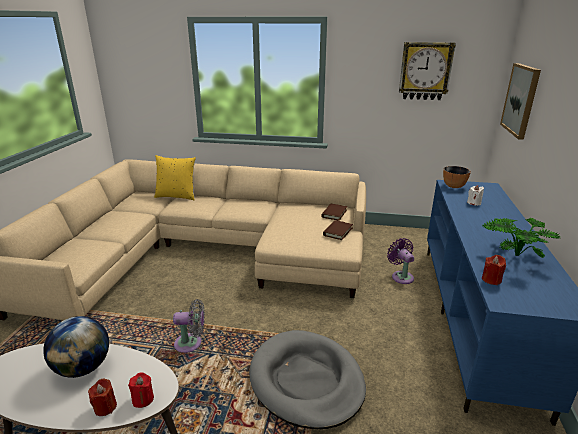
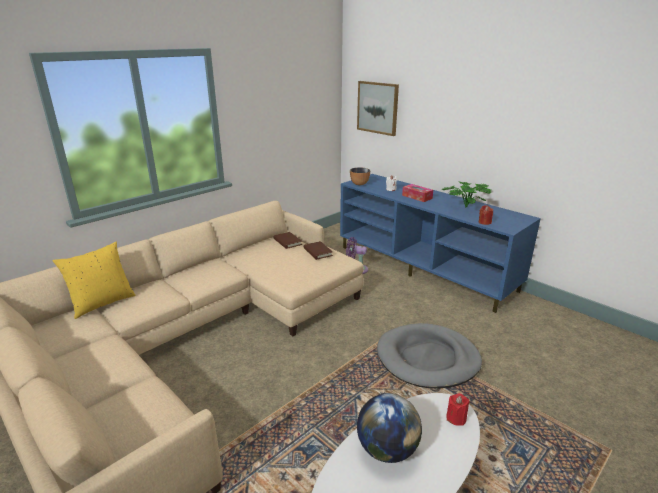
camera: 55 degrees left, 0 degrees up
(105, 407) = (453, 444): red candle -> none
(191, 343) = (330, 405): grey fan -> none
(425, 71) = (294, 94): wall clock -> none
(483, 220) = (417, 197): none -> tissue box

